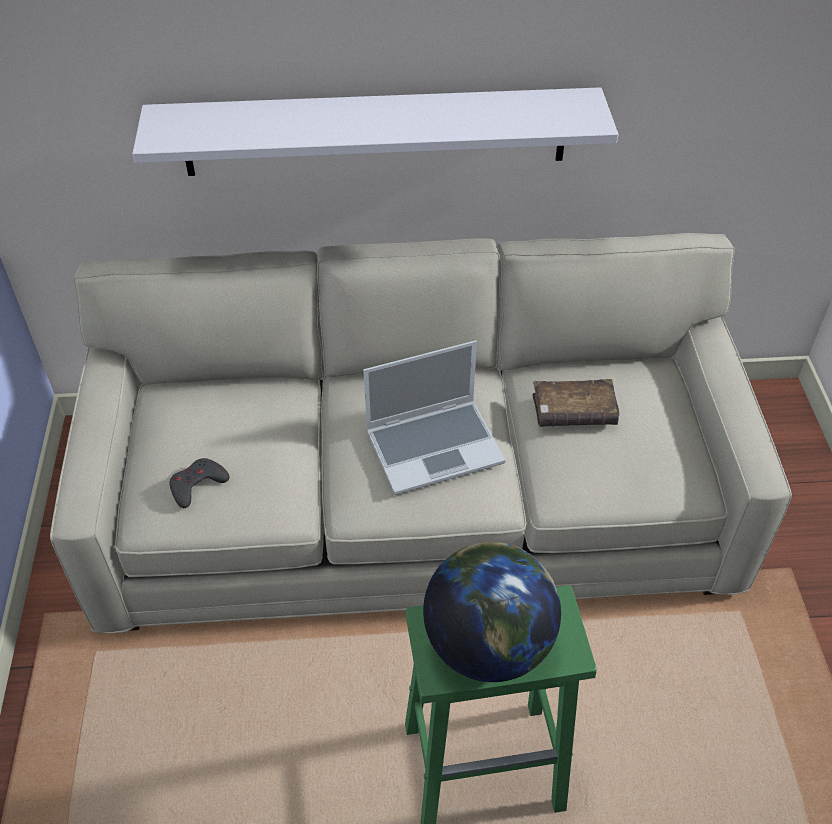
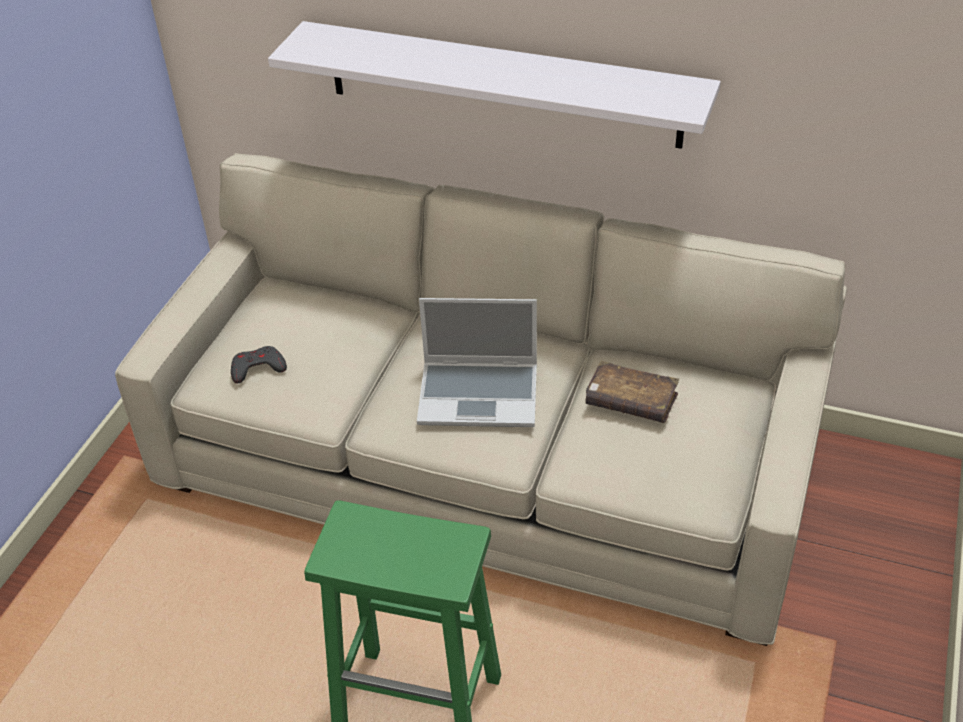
camera: 25 degrees right, 5 degrees down
(488, 644) = (386, 550): globe -> none

